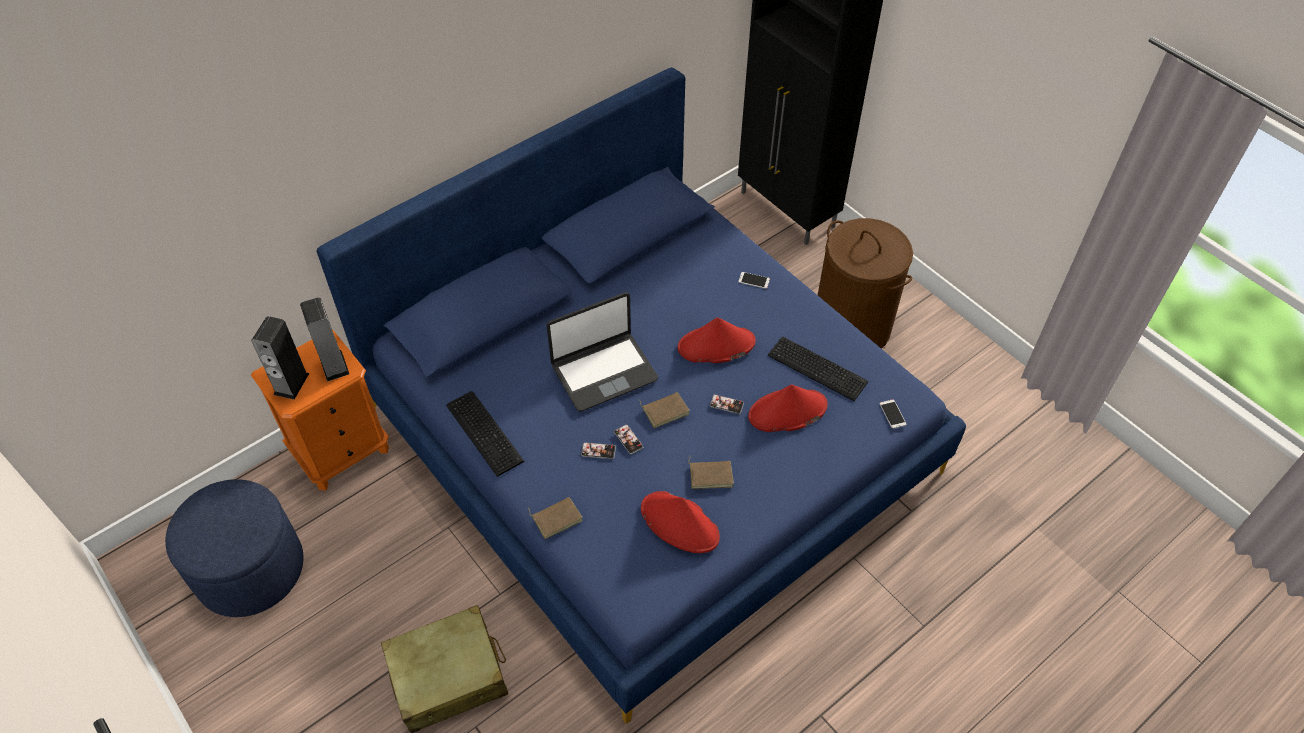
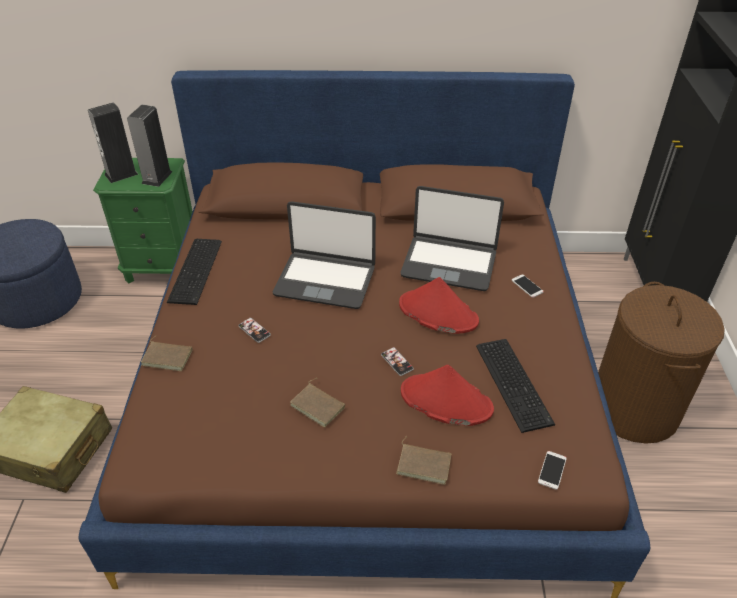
camera: 40 degrees right, 10 degrees down
(342, 451) = (163, 267): orange nightstand -> green nightstand
(628, 439) = (285, 336): phone -> none
(651, 438) = (368, 386): blue bed -> brown bed
(665, 410) = (339, 333): brown book -> brown book (424, 464)
(680, 295) = (449, 263): none -> laptop
(680, 523) = (246, 424): red hat -> none

